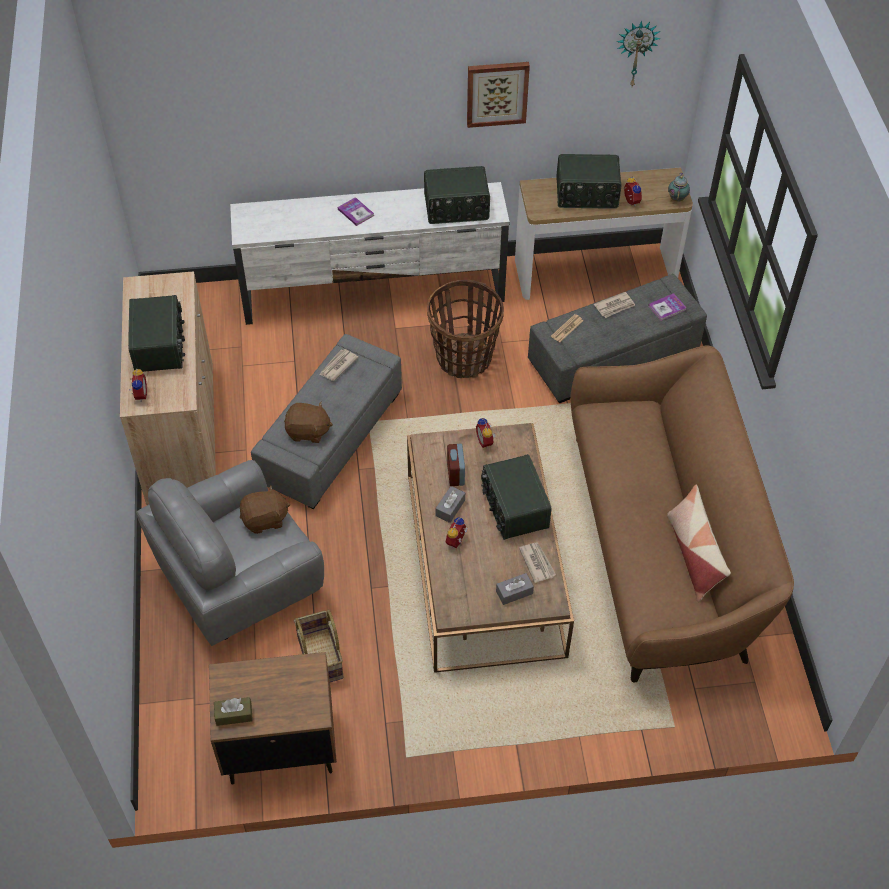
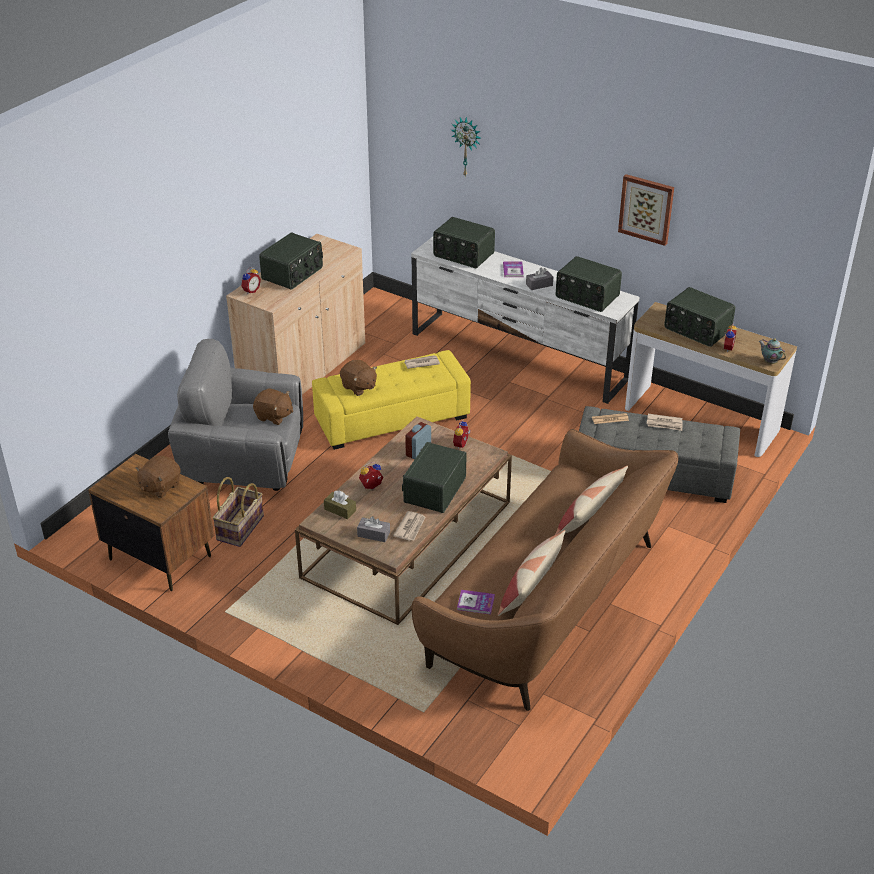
camera: 40 degrees right, 15 degrees down
(234, 715) = (116, 485): brown tissue box -> brown tissue box (340, 510)
(281, 685) = (160, 487): none -> brown plush toy
(288, 219) = (463, 255): none -> radio
(330, 437) = (392, 418): grey ottoman -> yellow ottoman
(450, 508) = (391, 467): grey tissue box -> grey tissue box (539, 285)
(464, 357) = (538, 420): basket -> none
(635, 52) = (765, 211): wall clock -> wall clock (467, 146)
(664, 447) = (590, 516): none -> pillow
(667, 307) = (706, 444): book -> book (475, 603)
(677, 198) = (769, 362): teapot -> teapot turned 90 degrees counterclockwise

